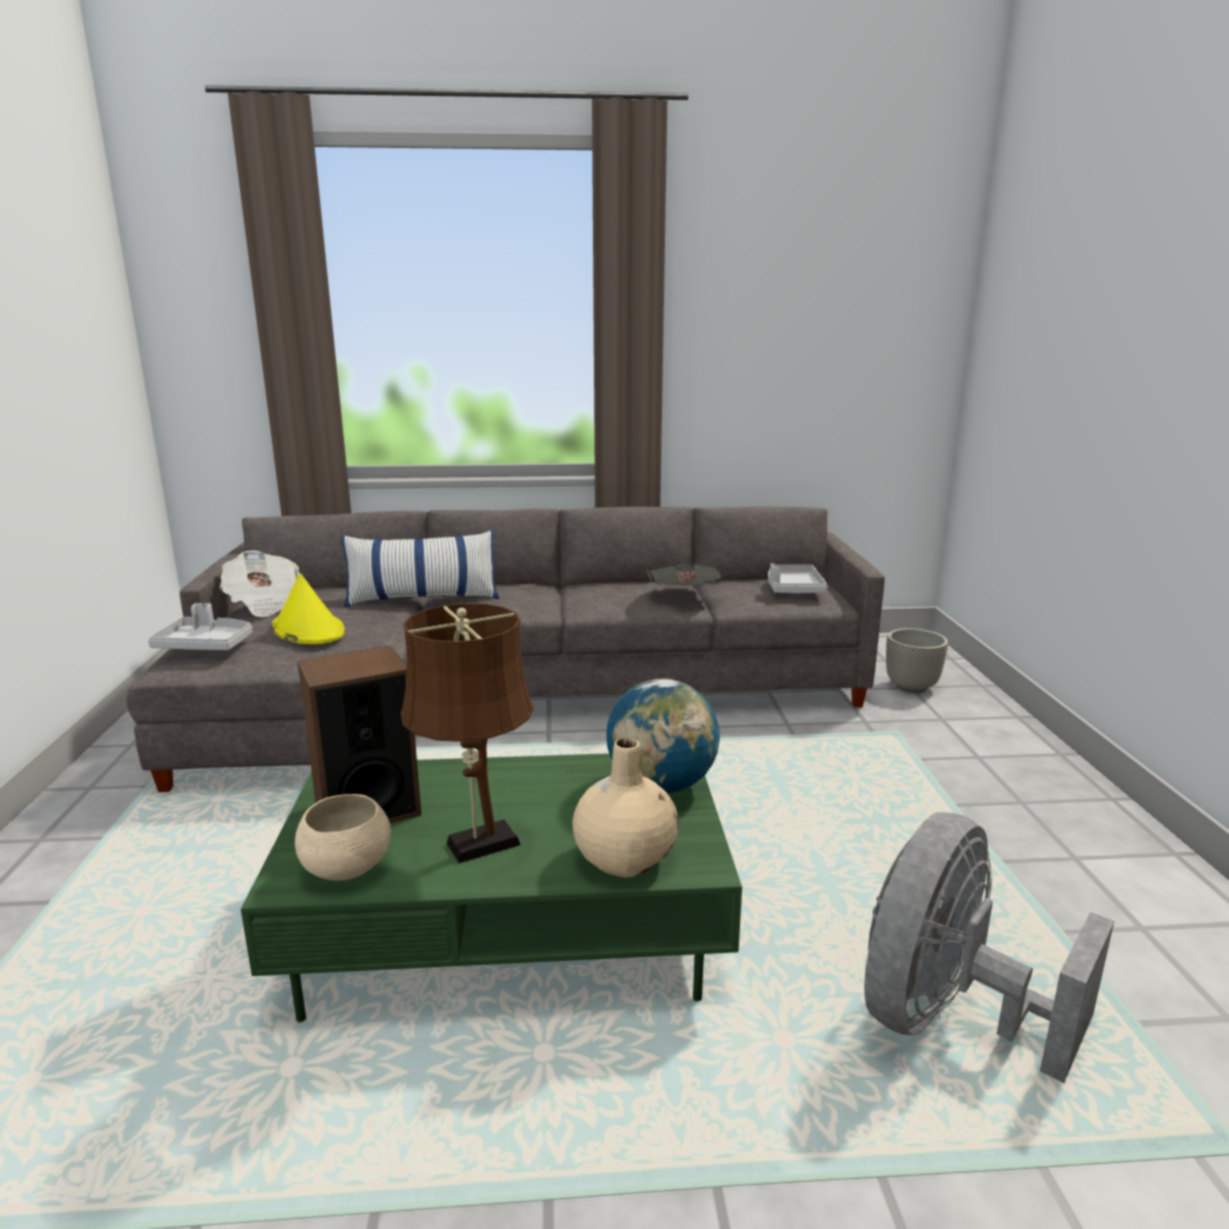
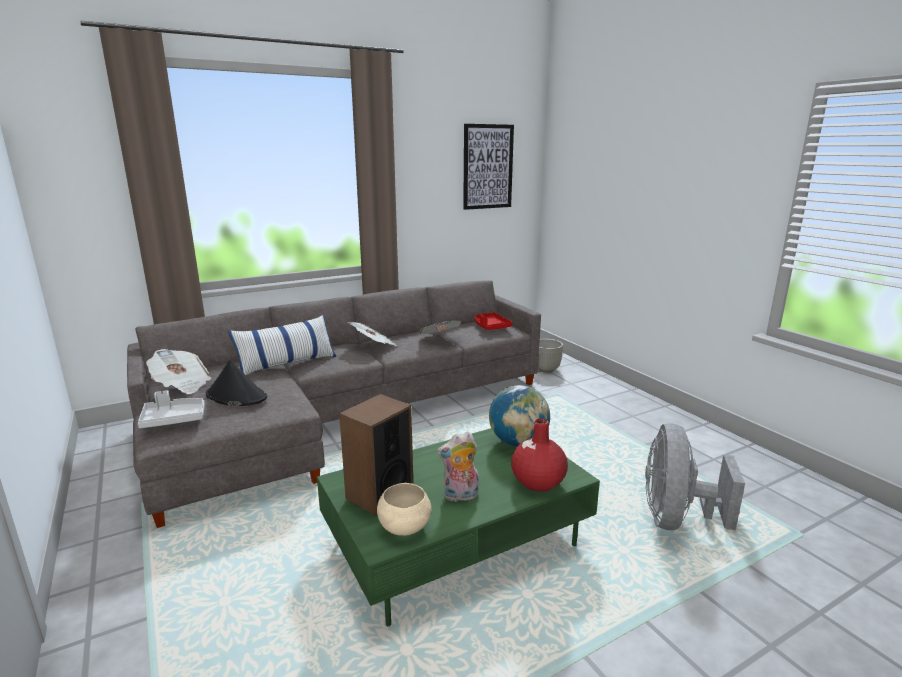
camera: 25 degrees left, 0 degrees up
(307, 630) = (236, 396): yellow hat -> black hat
(476, 846) = (460, 496): brown table lamp -> plush toy
(570, 591) = (373, 345): none -> newspaper
(625, 858) = (538, 482): beige vase -> red vase
(793, 589) = (490, 326): grey tray -> red tray
(853, 303) = (488, 167): none -> picture

